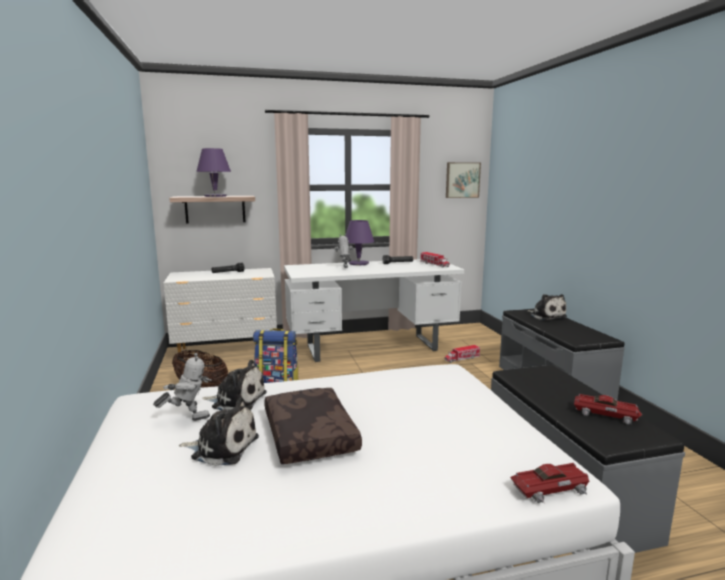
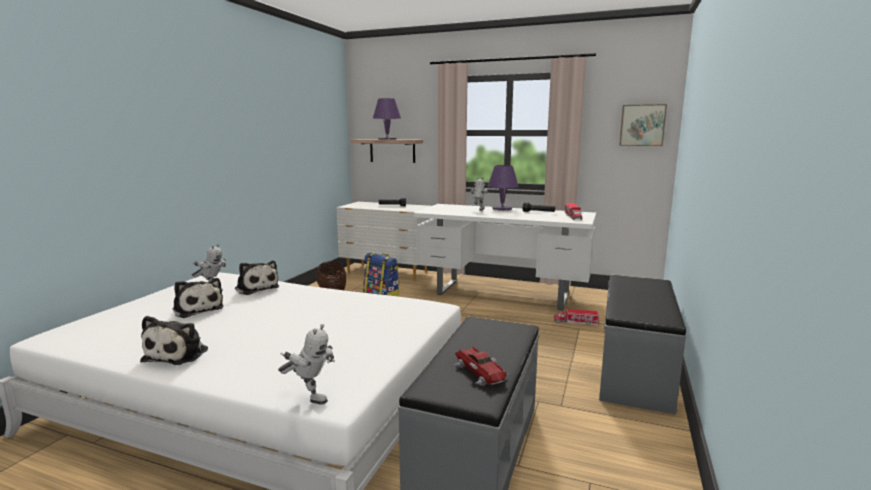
camera: 35 degrees right, 0 degrees up
(307, 435) = (247, 316): brown pillow -> none
(546, 316) = (648, 287): plush toy -> plush toy (179, 354)
(550, 488) = (310, 396): toy car -> toy robot

